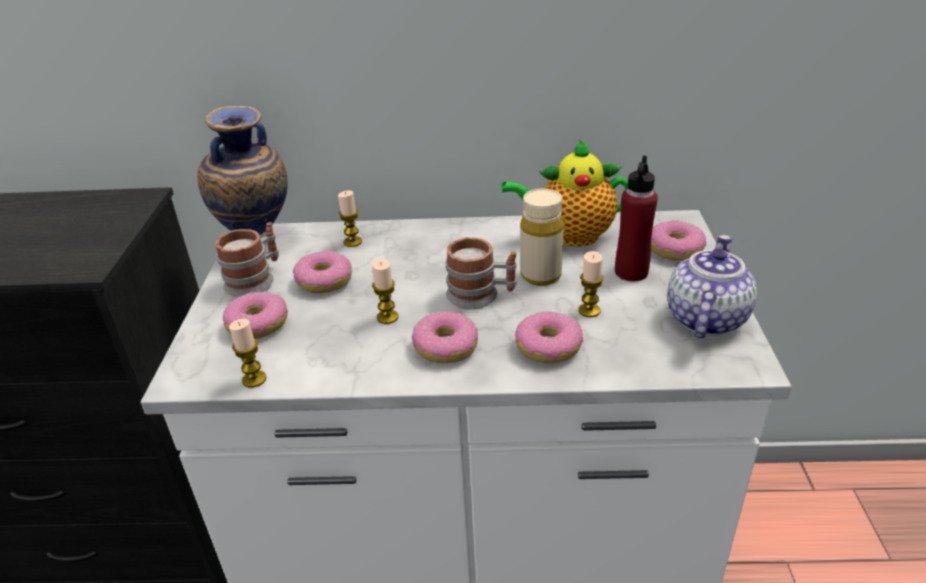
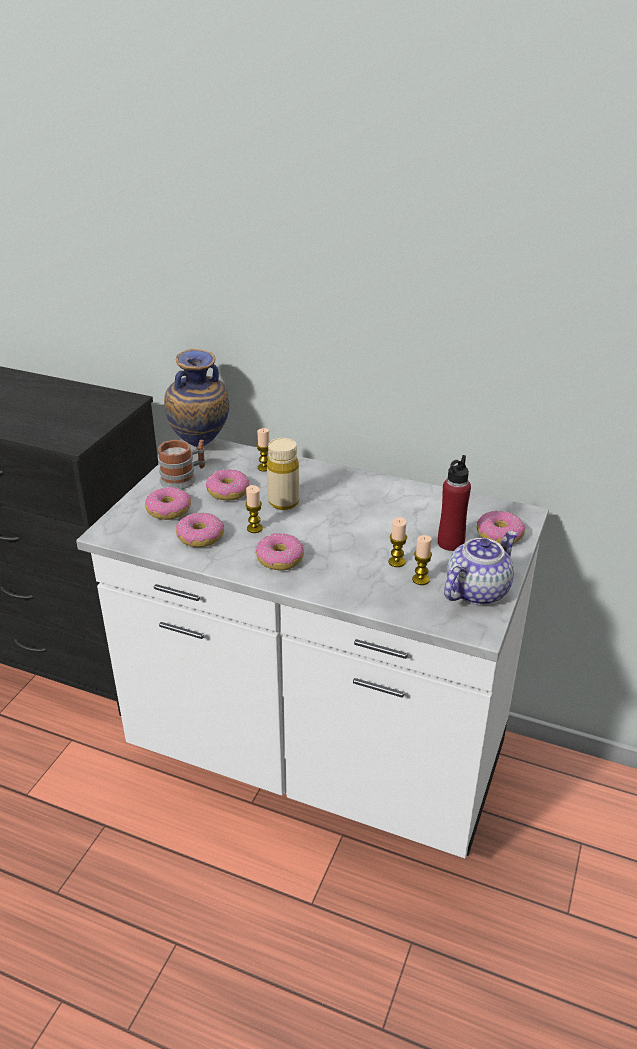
camera: 20 degrees right, 0 degrees up
(254, 379) = (148, 545): candle -> candle (420, 579)
(481, 295) = (328, 530): mug -> none
(540, 275) = (381, 527): beige bottle -> beige bottle (283, 502)
(548, 347) = (348, 578): donut -> donut (200, 537)
(570, 235) = (427, 503): teapot -> none

